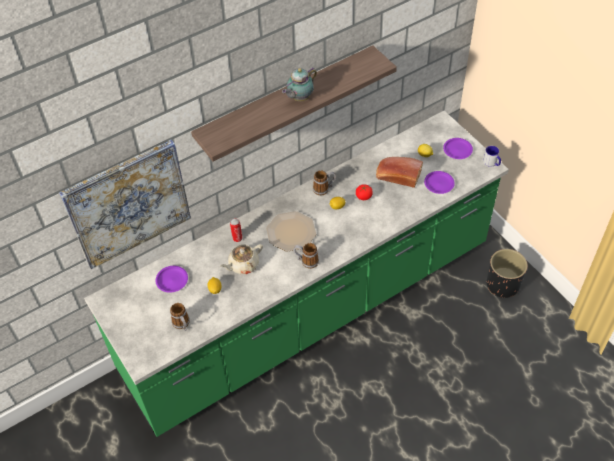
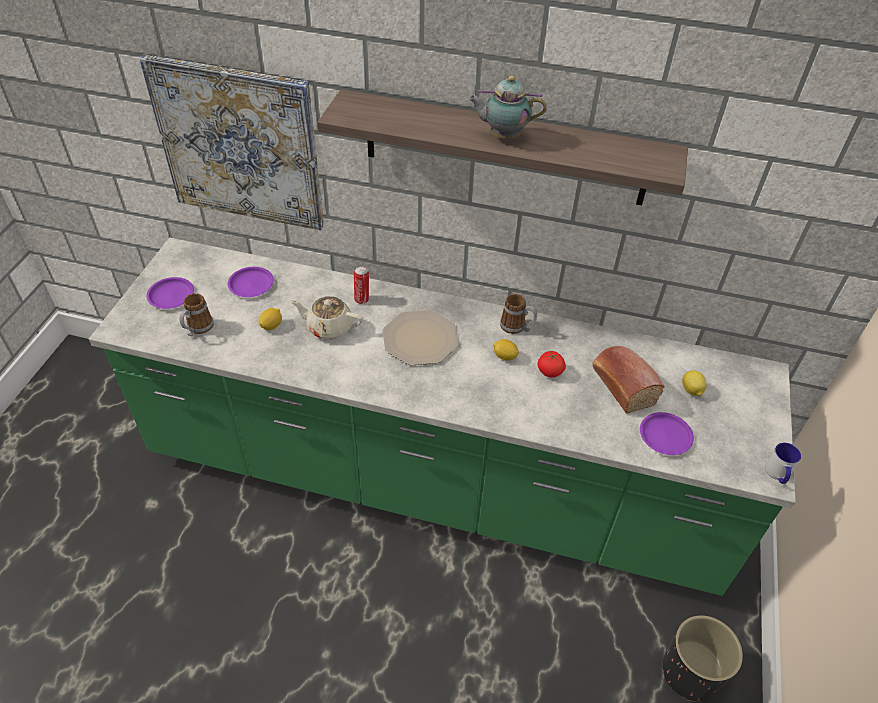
camera: 45 degrees right, 5 degrees down
(306, 261) = (392, 379): mug -> none
(458, 150) = (746, 420): purple plate -> purple plate (171, 296)

